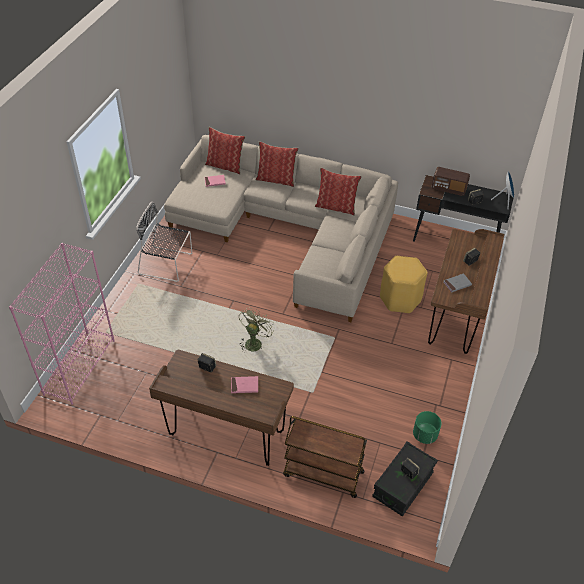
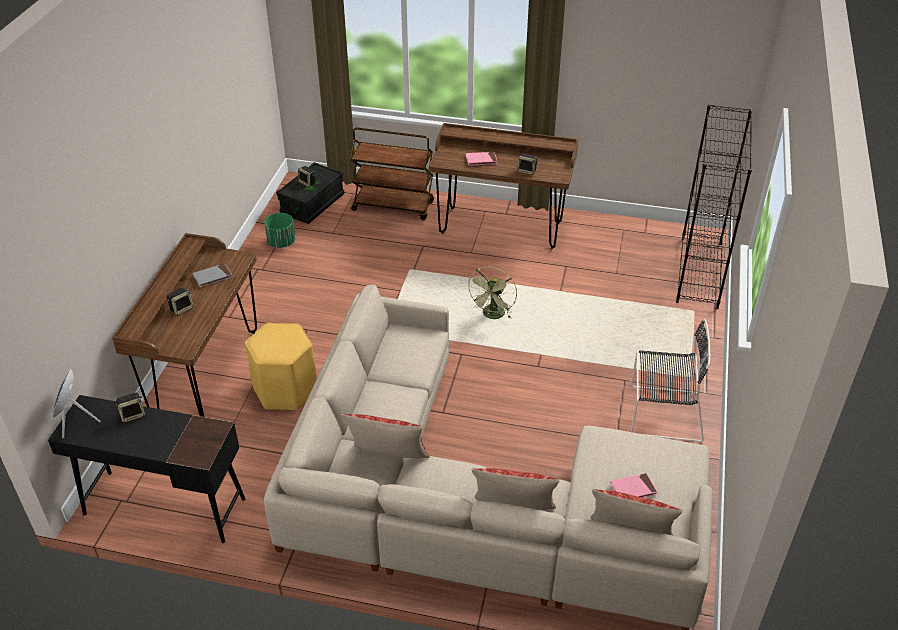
camera: 175 degrees right, 5 degrees down
(80, 366) = (699, 272): pink bookcase -> black bookcase
(449, 188) = (172, 440): radio -> none

